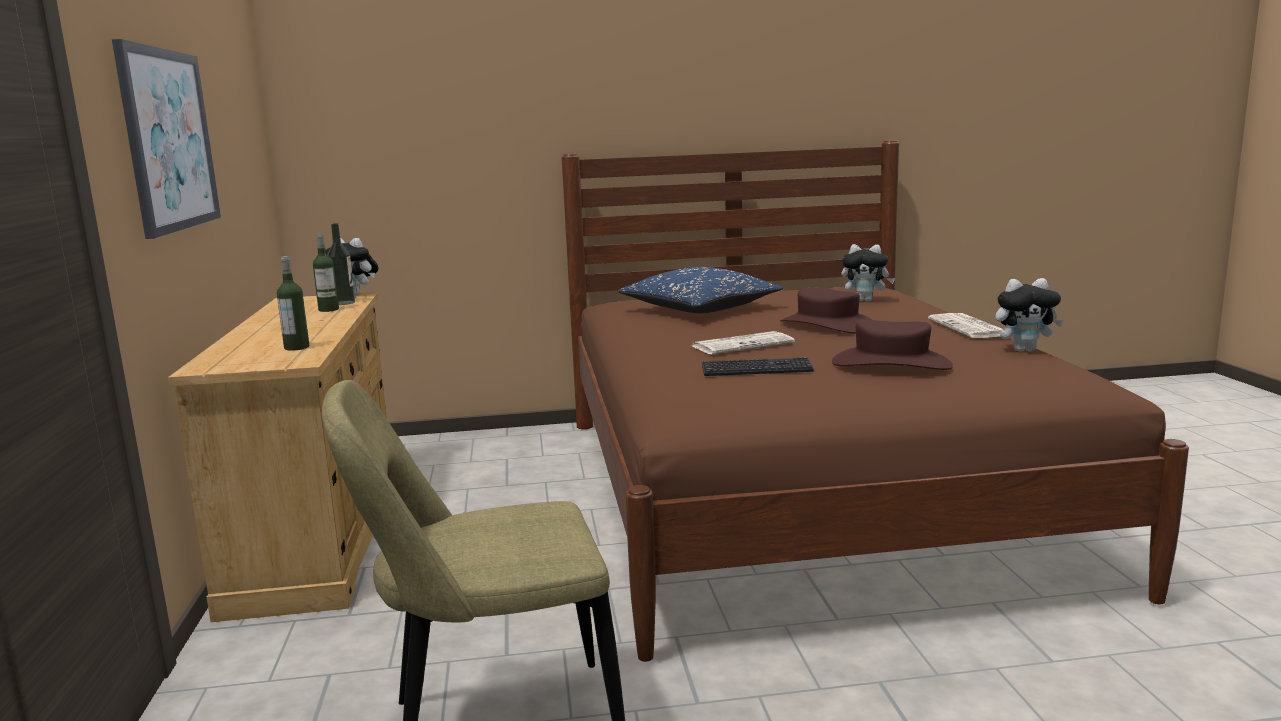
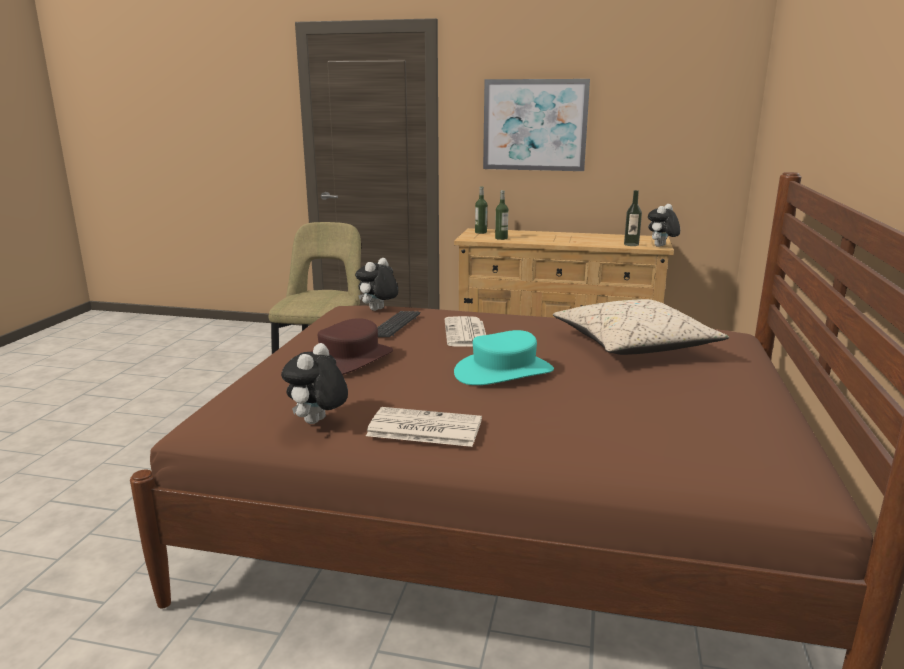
camera: 110 degrees right, 5 degrees up
(328, 309) = (608, 242): bottle -> bottle (480, 232)
(699, 309) = (633, 345): blue pillow -> beige pillow
(827, 325) = (504, 372): brown hat -> turquoise hat
(866, 300) = (633, 426): plush toy -> plush toy (378, 310)

